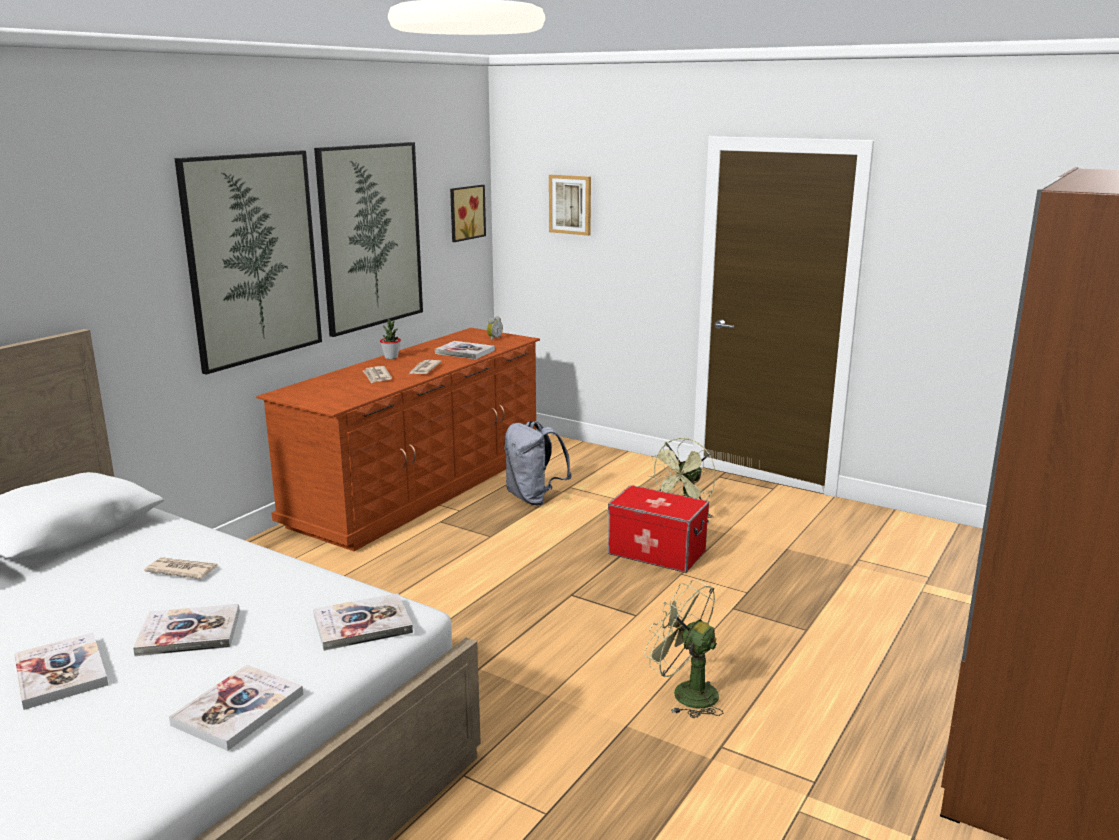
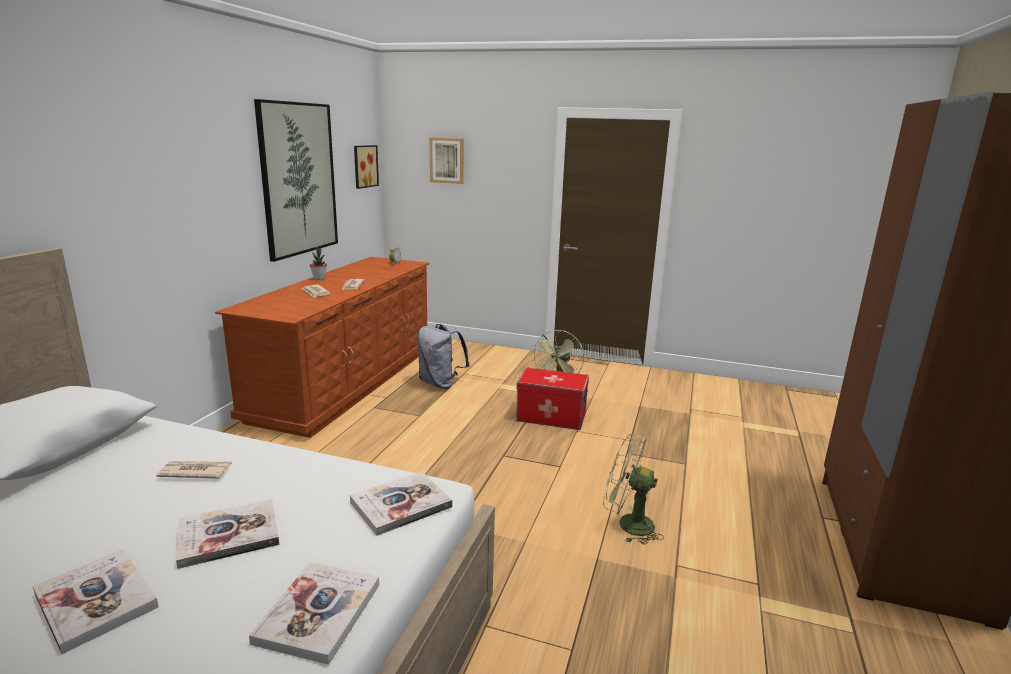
camera: 15 degrees left, 0 degrees up
(253, 258) = (207, 191): picture -> none
(465, 352) = (377, 273): book -> none

